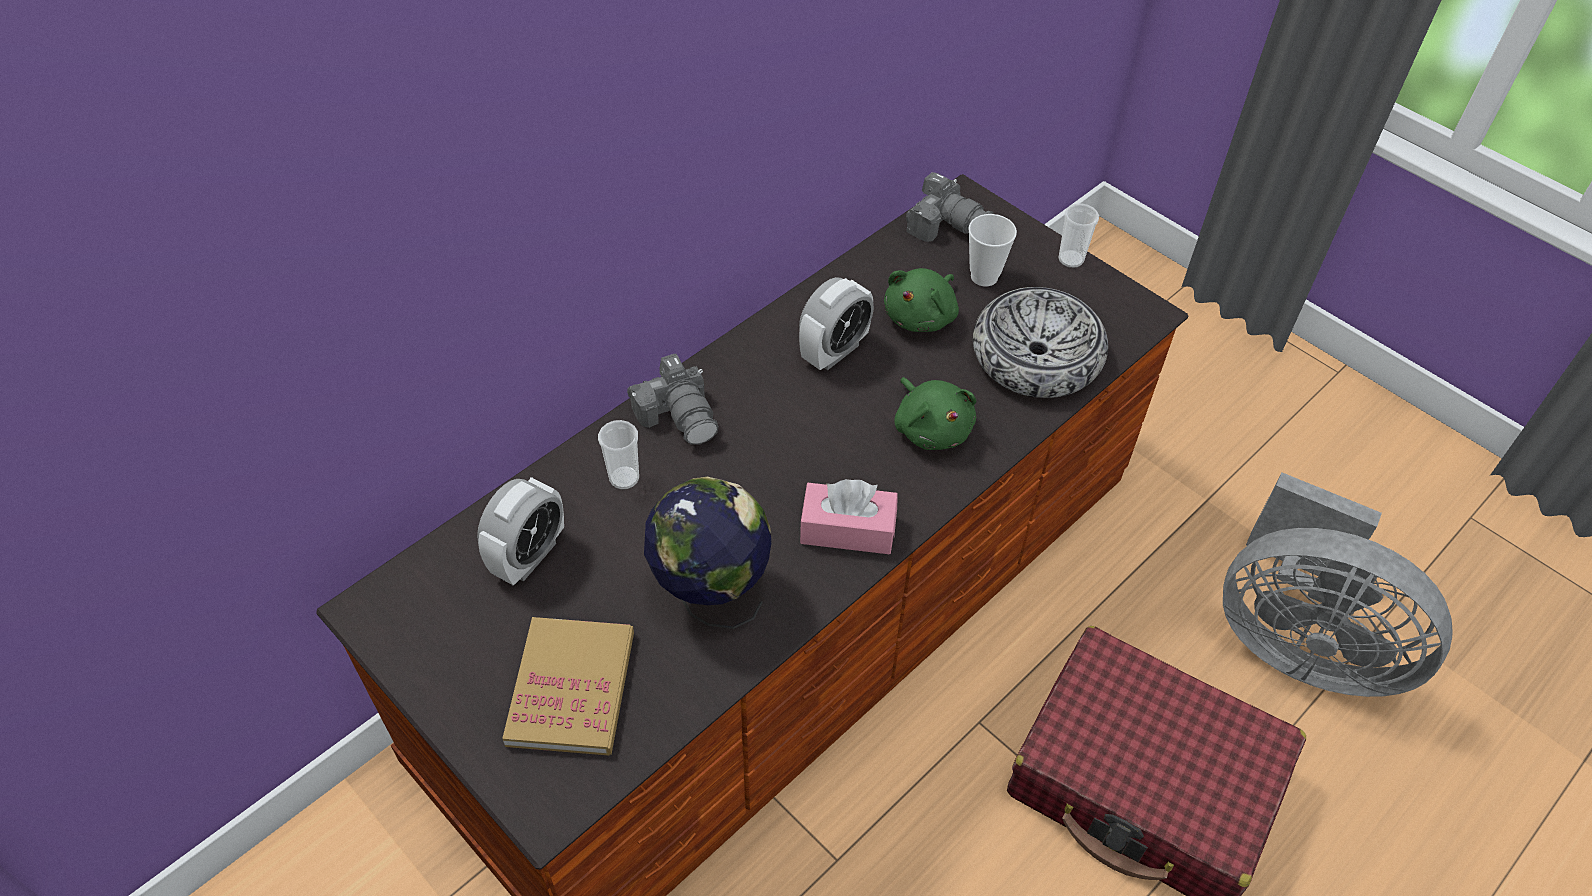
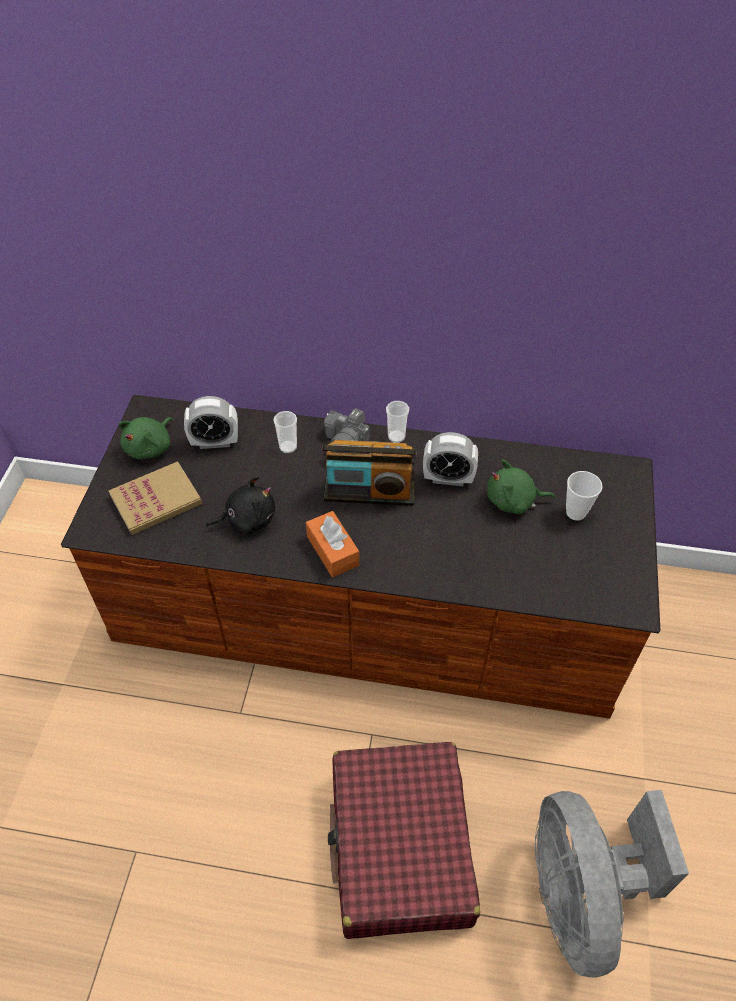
camera: 55 degrees right, 0 degrees up
(711, 594) = (247, 519): globe -> black plush toy
(786, 439) = (369, 493): none -> radio
(847, 530) = (332, 551): pink tissue box -> orange tissue box
(931, 428) = (435, 549): green plush toy -> green plush toy (150, 447)
(947, 224) = (599, 473): camera -> none
(1036, 356) = (538, 570): bowl -> none
(1071, 259) = (638, 546): cup -> cup (396, 436)

